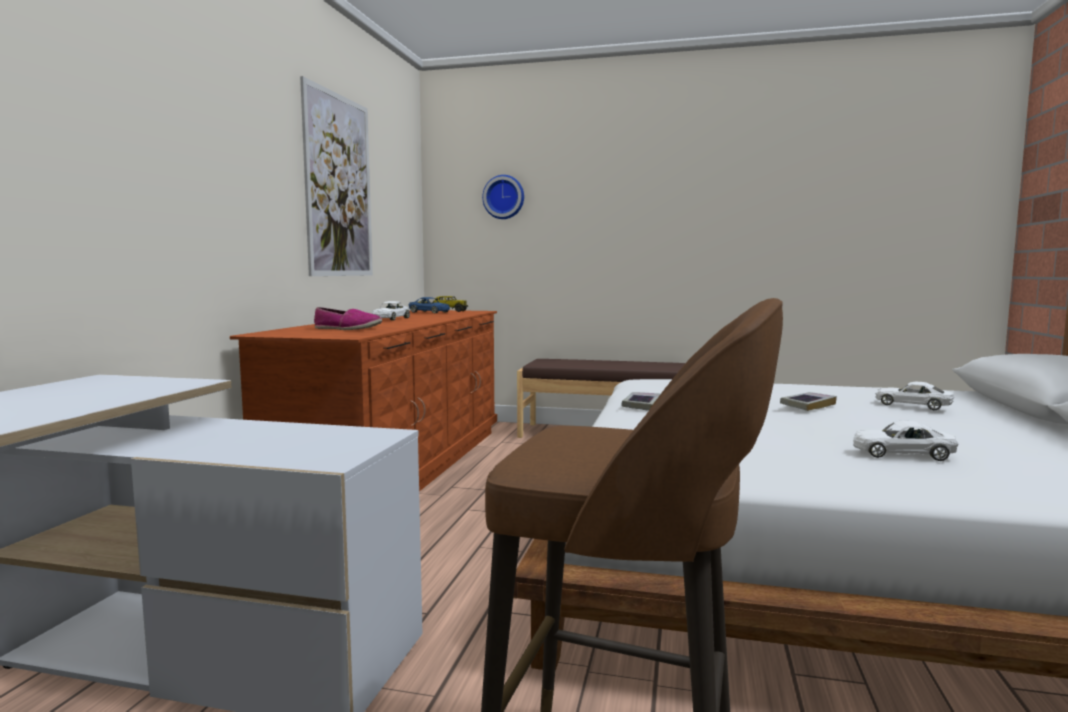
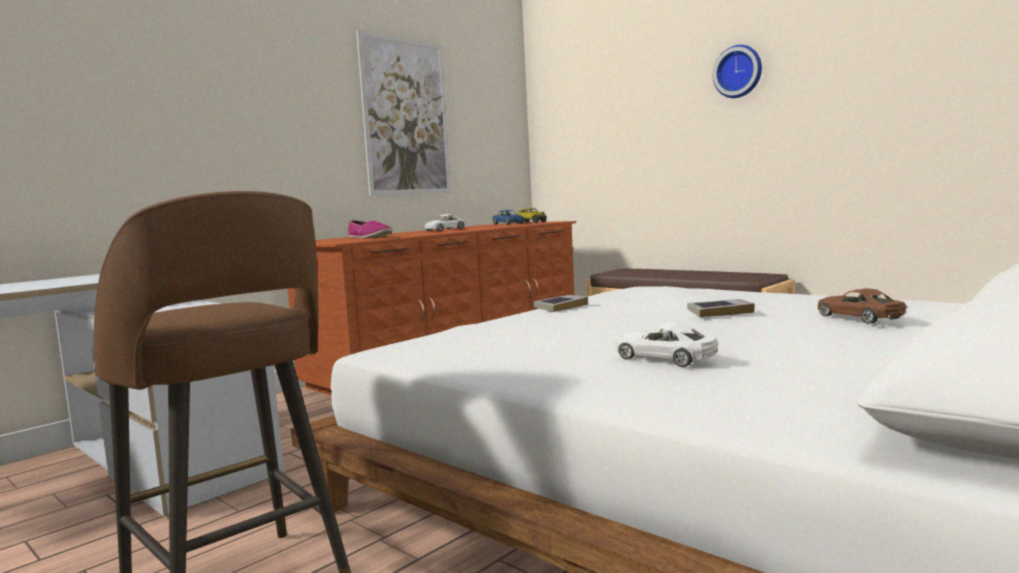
camera: 30 degrees right, 0 degrees up
(504, 197) = (592, 108): wall clock -> wall clock (738, 72)
(912, 405) = (859, 317): white toy car -> brown toy car

